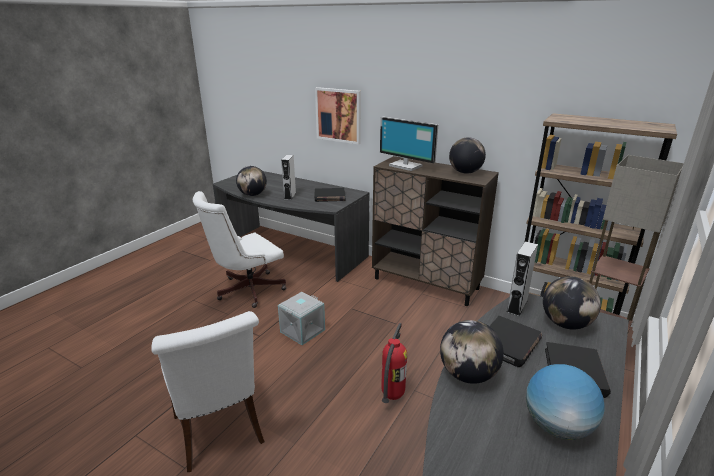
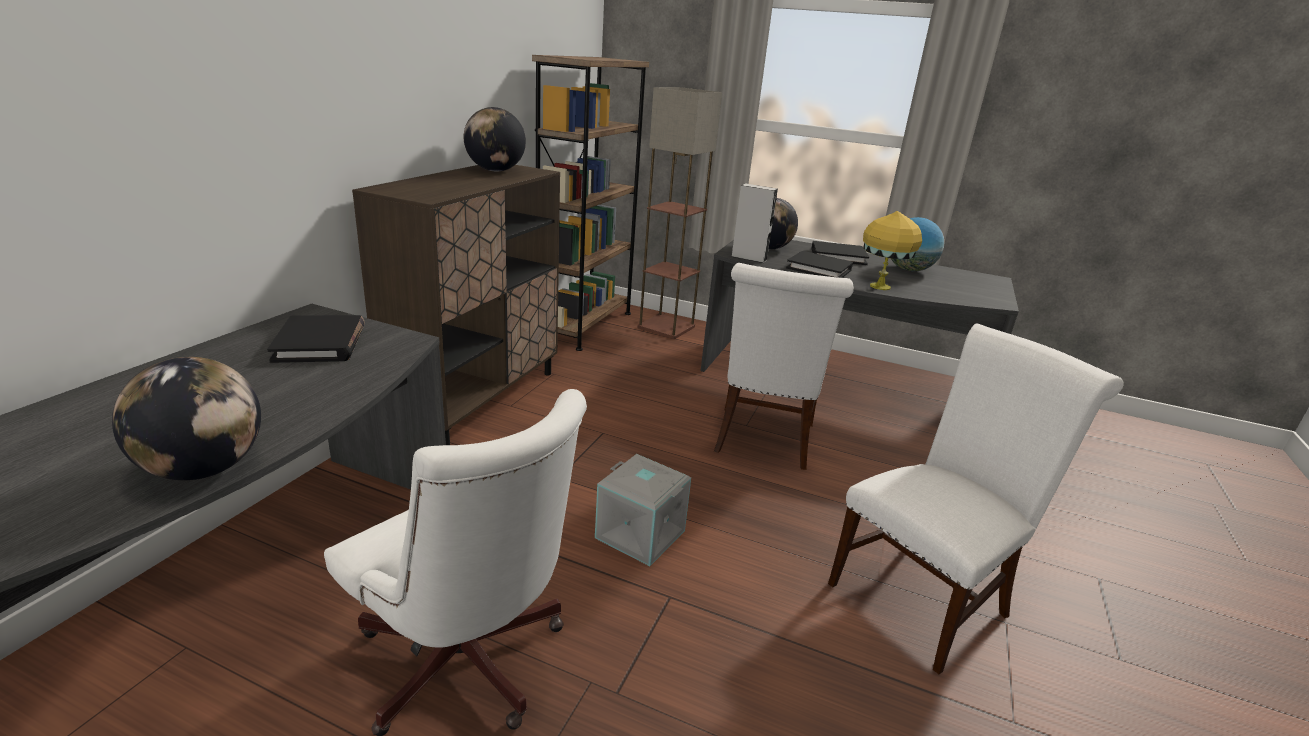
camera: 100 degrees left, 0 degrees up
(290, 196) = (270, 397): grey speaker -> none
(338, 115) = (175, 115): picture -> none
(392, 395) = (763, 441): fire extinguisher -> white chair
(406, 165) = (438, 188): monitor -> none
(468, 375) = (881, 286): globe -> yellow table lamp

